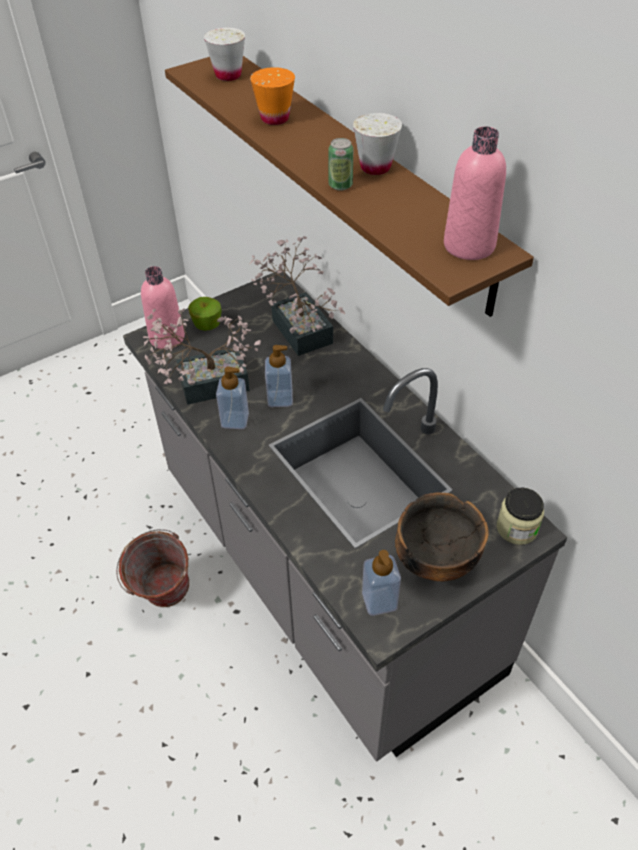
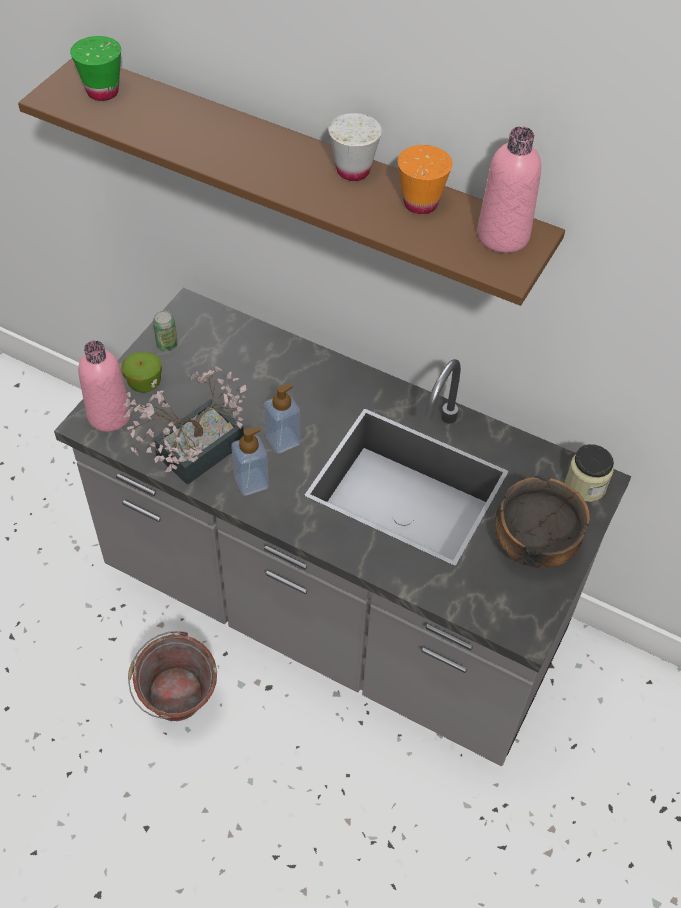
camera: 30 degrees left, 5 degrees up
(228, 75) = (103, 92): white cup -> green cup
(275, 118) = (202, 138): orange cup -> orange cup (420, 203)
(299, 326) = (249, 350): potted plant -> none
(340, 185) = (334, 203): can -> can (167, 345)
(379, 601) = (508, 606): soap dispenser -> none

